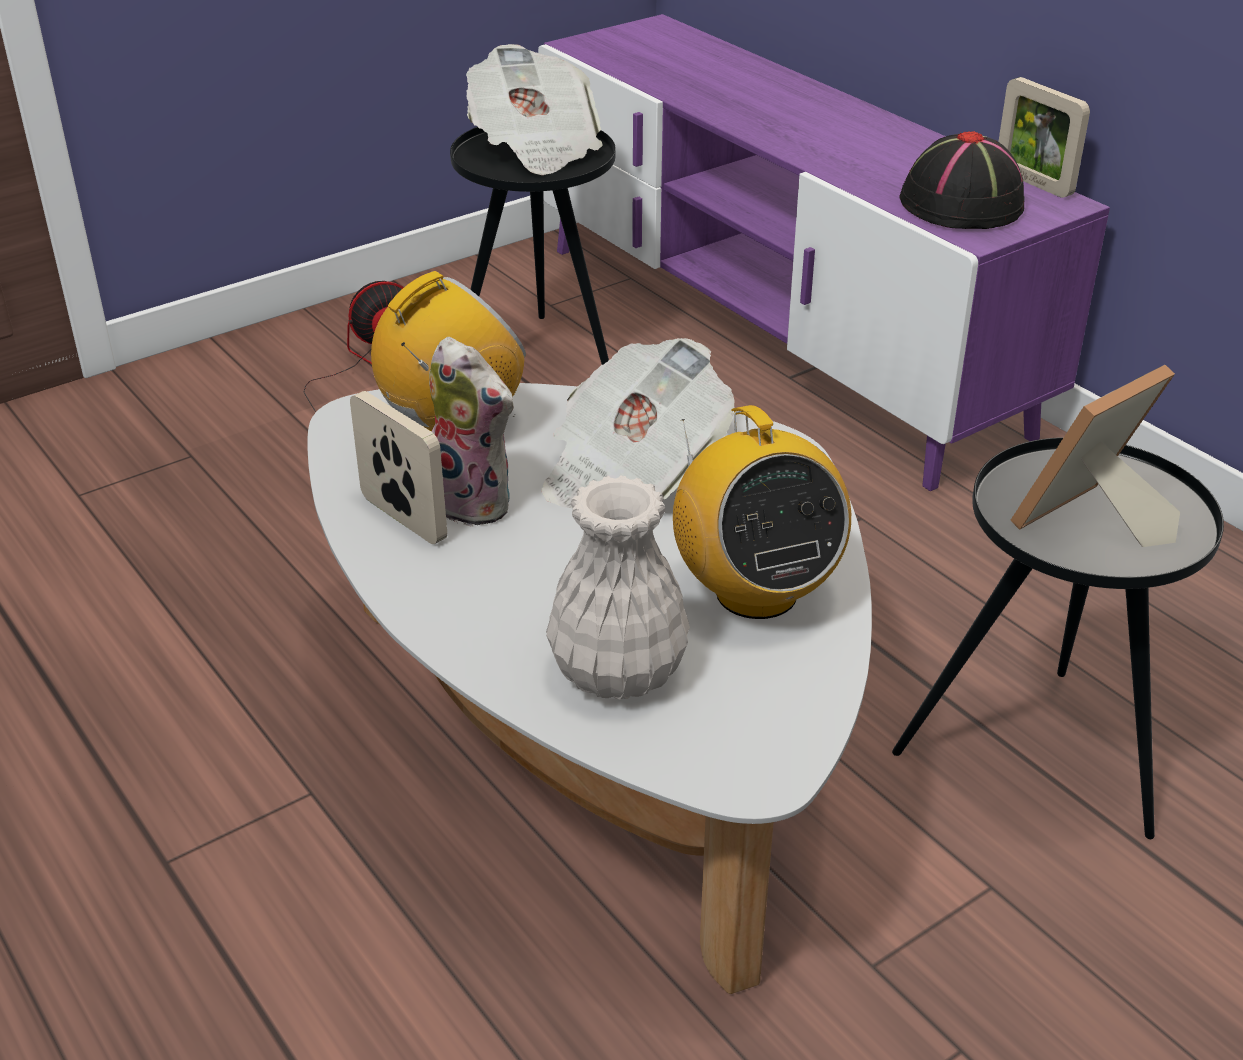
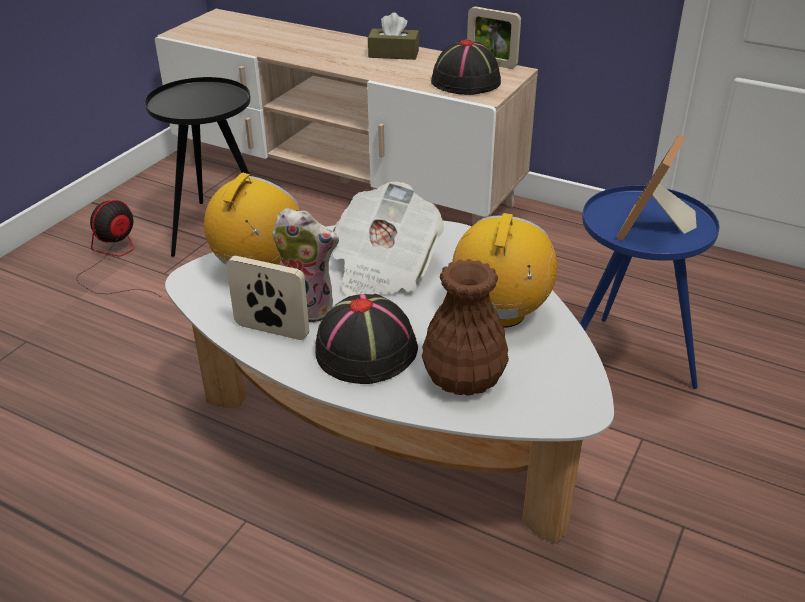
camera: 25 degrees left, 0 degrees up
(511, 586) = (366, 350): none -> black hat
(535, 146) = (196, 96): newspaper -> none
(619, 673) = (465, 379): white vase -> brown vase
(755, 592) = (501, 313): radio -> radio turned 120 degrees counterclockwise
(775, 336) = (343, 183): purple tv stand -> beige tv stand
(880, 136) = (393, 54): none -> brown tissue box
(1038, 761) = (621, 367): black side table -> blue side table

